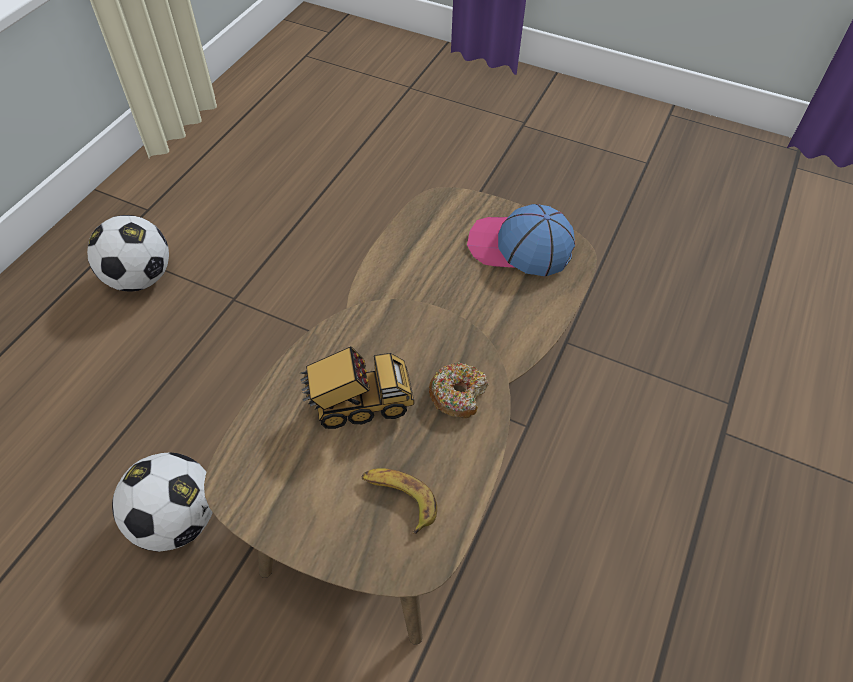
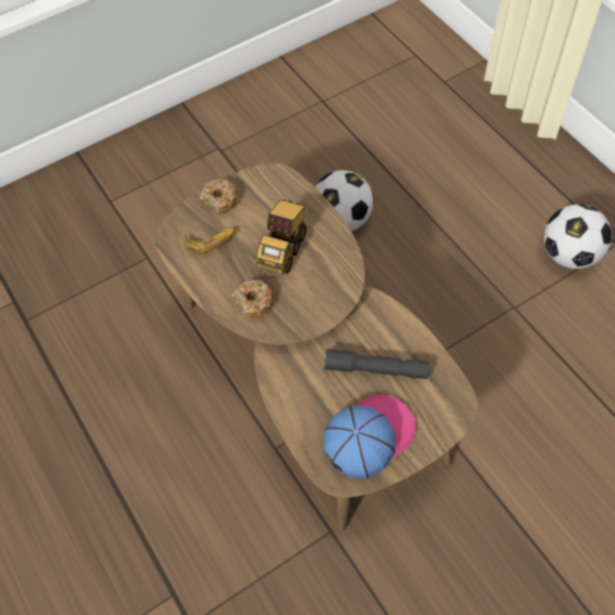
camera: 125 degrees right, 5 degrees up
(319, 533) = (220, 200): none -> donut
(446, 270) = (376, 369): none -> grey flashlight

